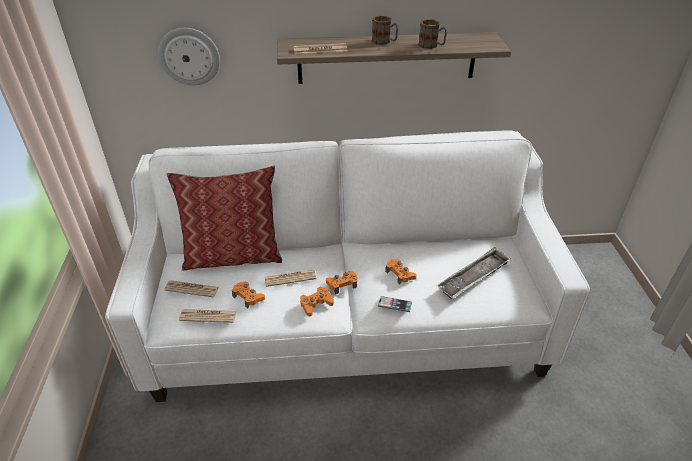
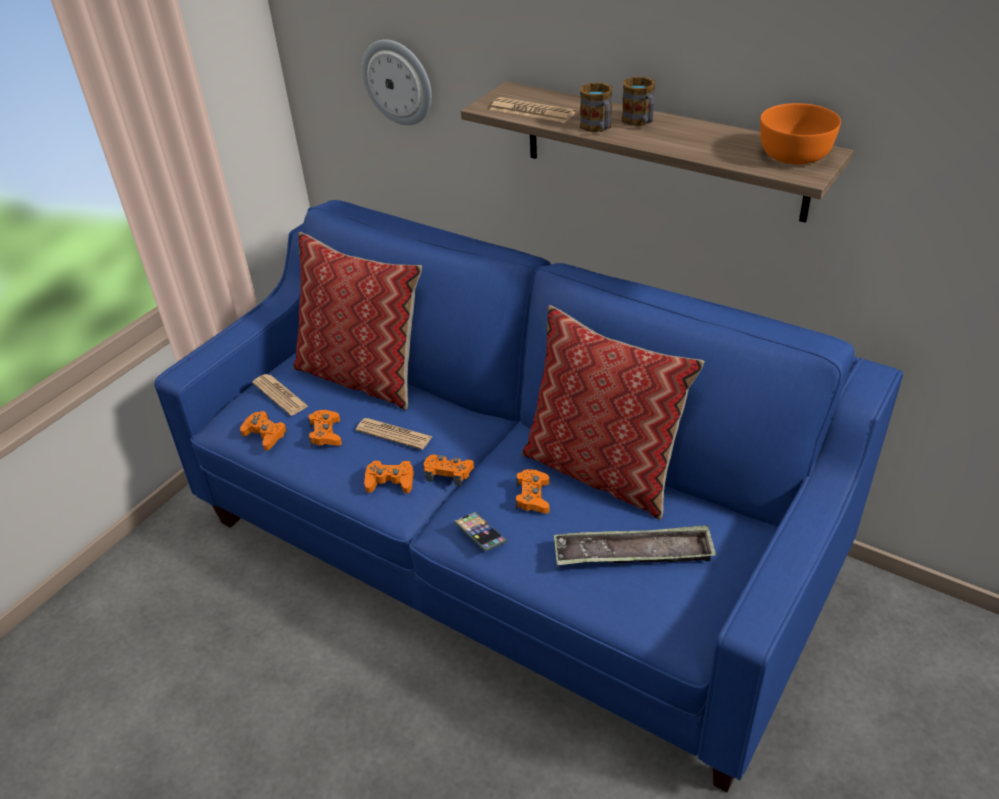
camera: 40 degrees right, 0 degrees up
(208, 316) = (265, 435): newspaper -> orange game controller
(345, 321) = (509, 545): white sofa -> blue sofa
(417, 246) = (603, 470): none -> pillow
(431, 46) = (701, 146): mug -> mug (598, 128)
(477, 40) = (795, 155): none -> orange bowl

